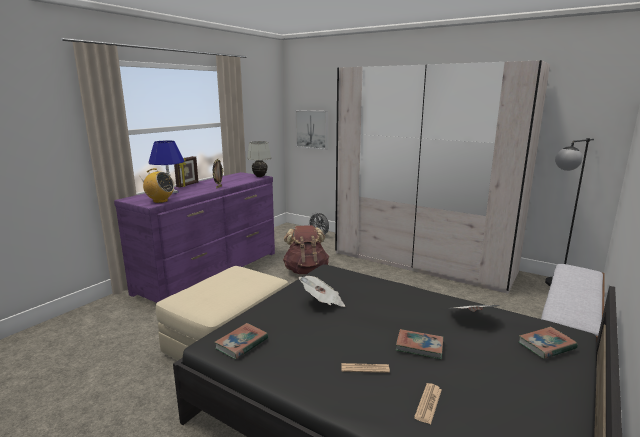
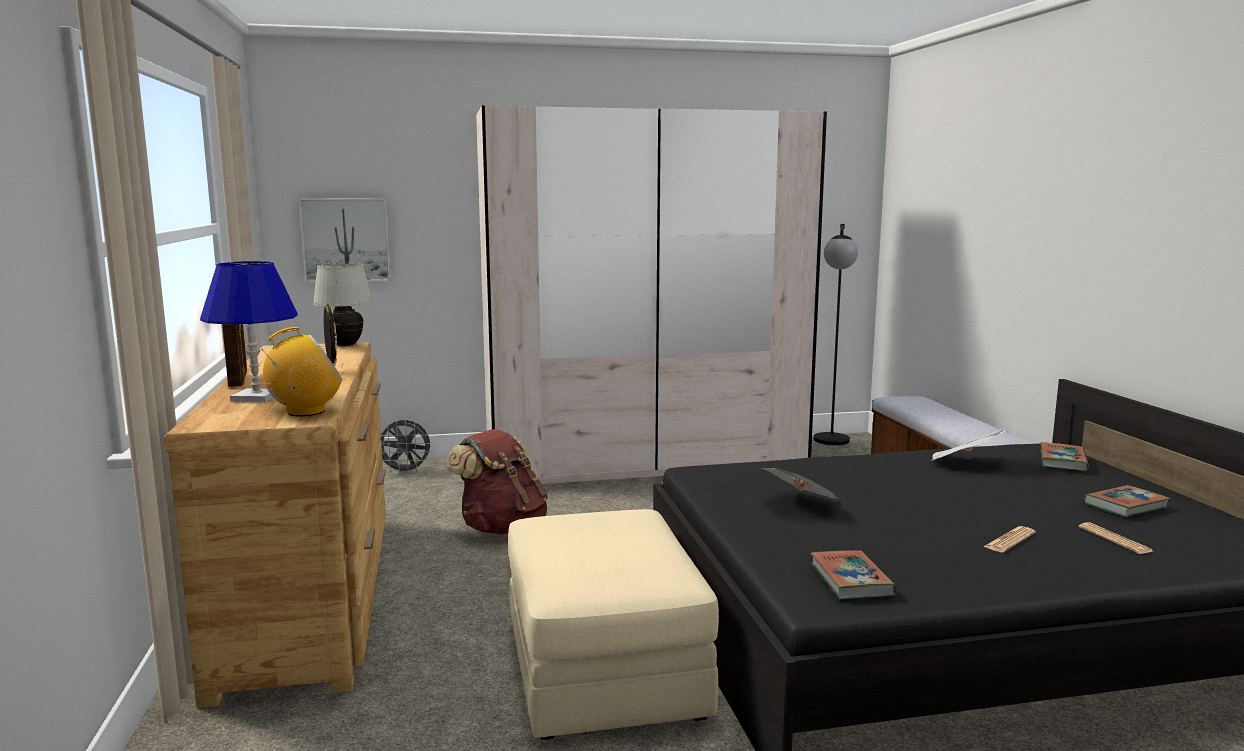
camera: 45 degrees left, 5 degrees down
(211, 272) = (311, 593): purple dresser -> brown dresser
(419, 346) = (996, 502): book -> book (1125, 506)

